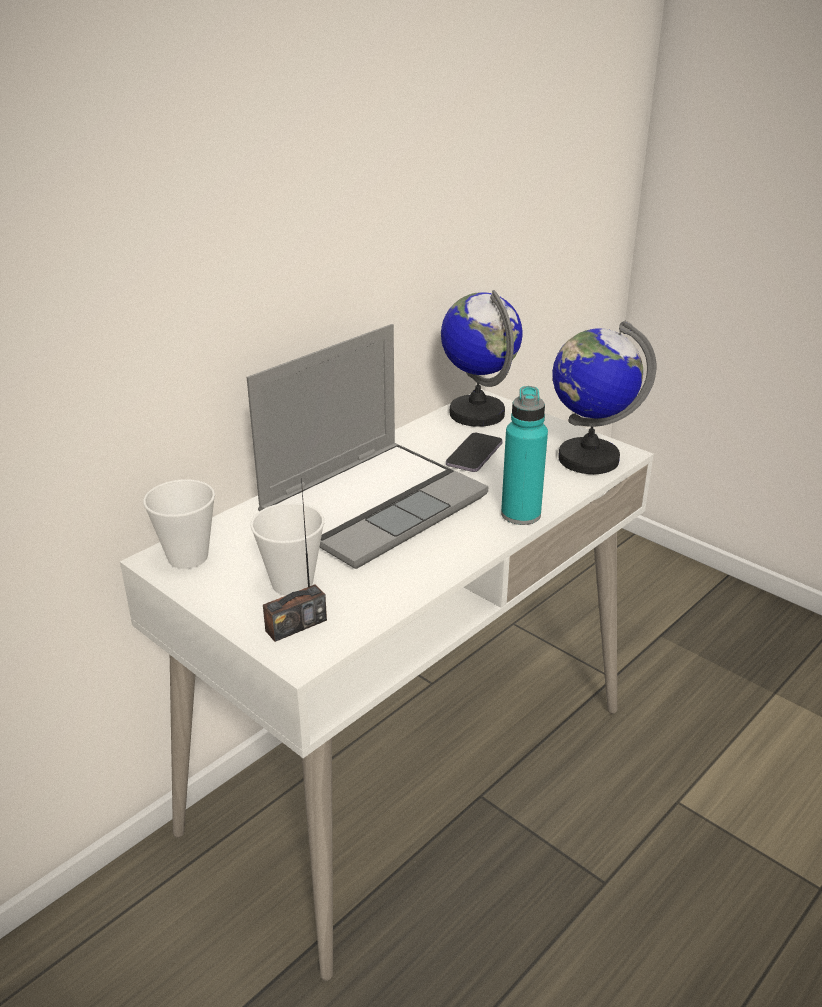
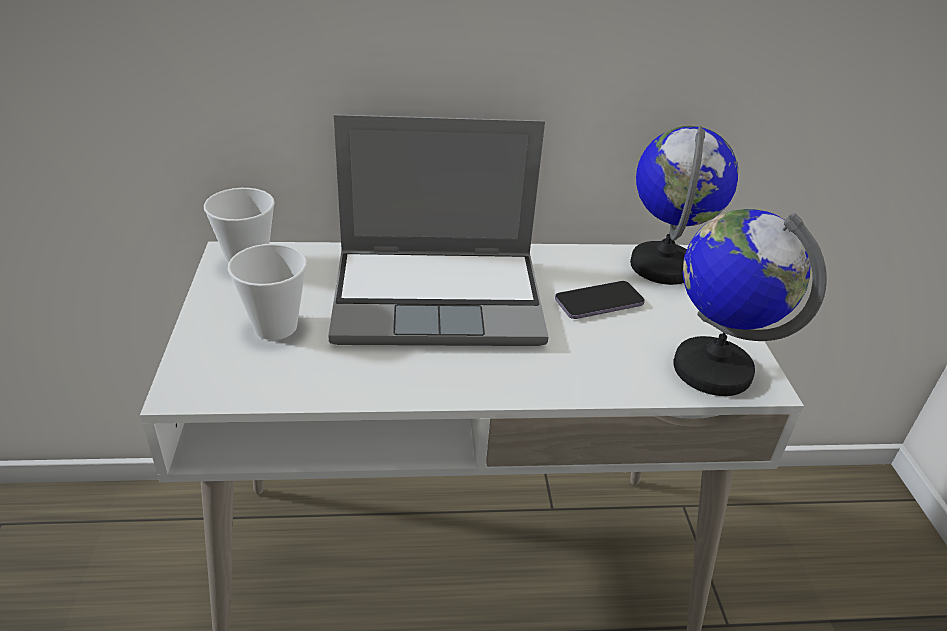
camera: 40 degrees right, 5 degrees up
(296, 625) = (222, 362): radio -> none
(520, 514) = (552, 384): turquoise bottle -> none

